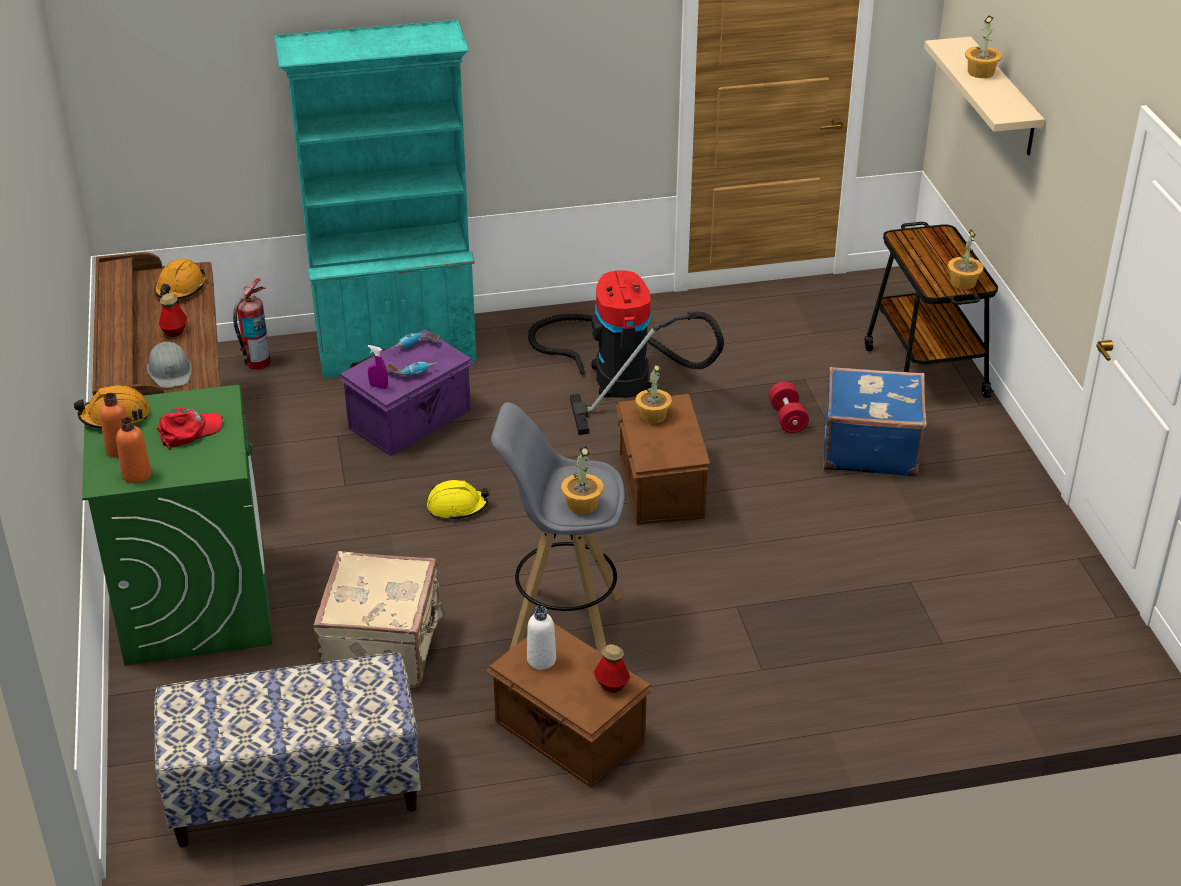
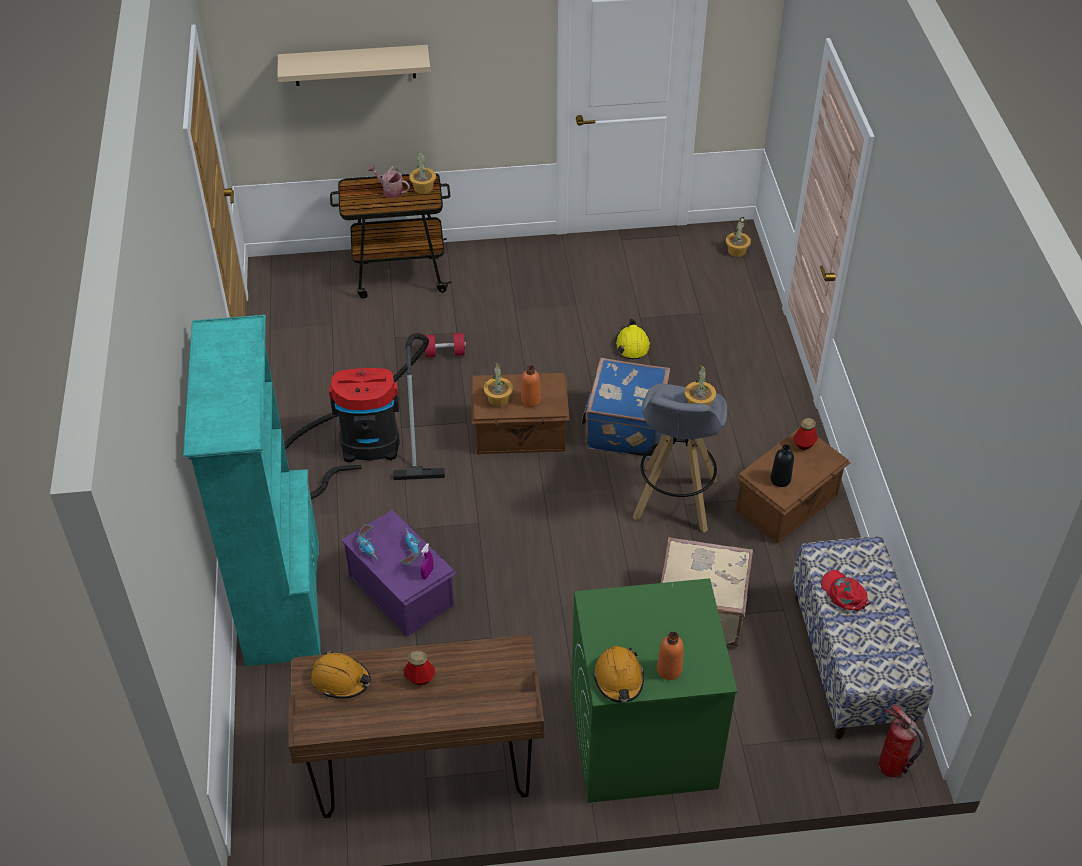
camera: 85 degrees left, 10 degrees up
(137, 475) = (705, 654): orange bottle -> orange bottle (530, 400)
(170, 371) = (489, 675): grey hard hat -> none
(189, 431) = (643, 621): red cap -> red cap (844, 593)
(257, 363) = (281, 715): fire extinguisher -> fire extinguisher (891, 767)
(457, 506) = (530, 560): yellow hard hat -> yellow hard hat (632, 345)
(541, 660) = (780, 479): white bottle -> black bottle
(869, 448) = (489, 315): blue suitcase -> blue suitcase (624, 427)
(945, 260) = (390, 191): none -> watering can
(981, 72) = (344, 59): potted plant -> potted plant (736, 250)

